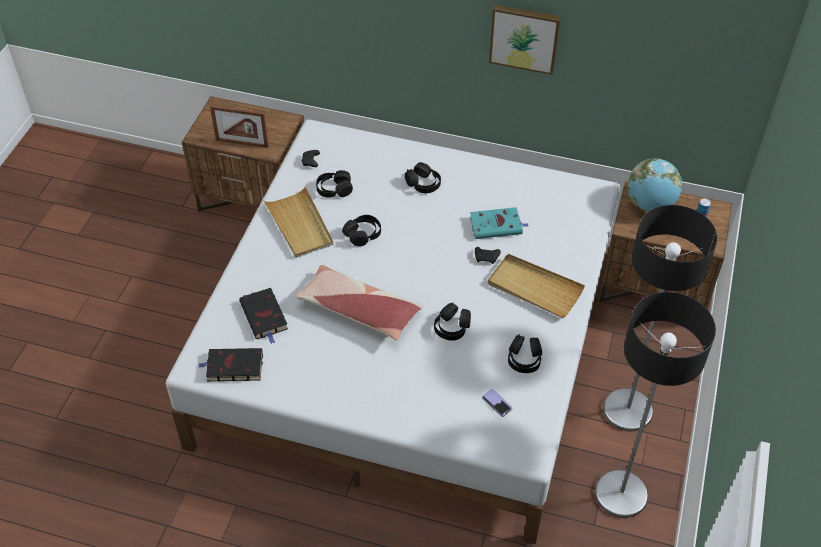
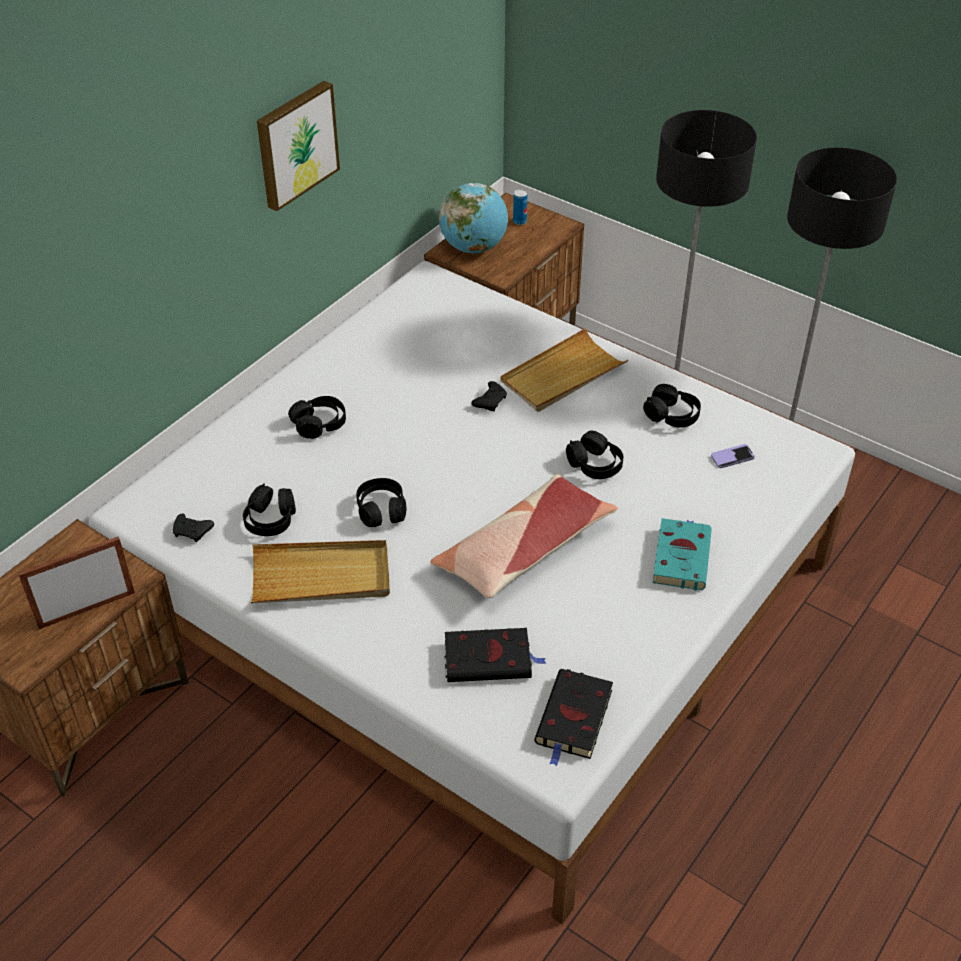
camera: 70 degrees left, 5 degrees down
(242, 143) = (86, 609): picture frame -> picture frame turned 150 degrees counterclockwise
(497, 226) = (439, 377): turquoise book -> turquoise book (681, 556)

